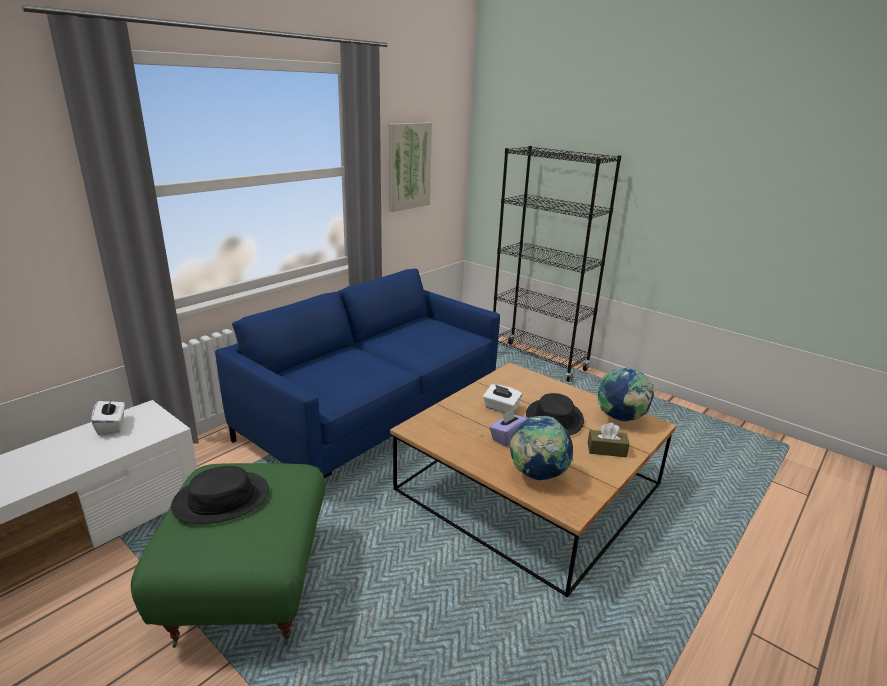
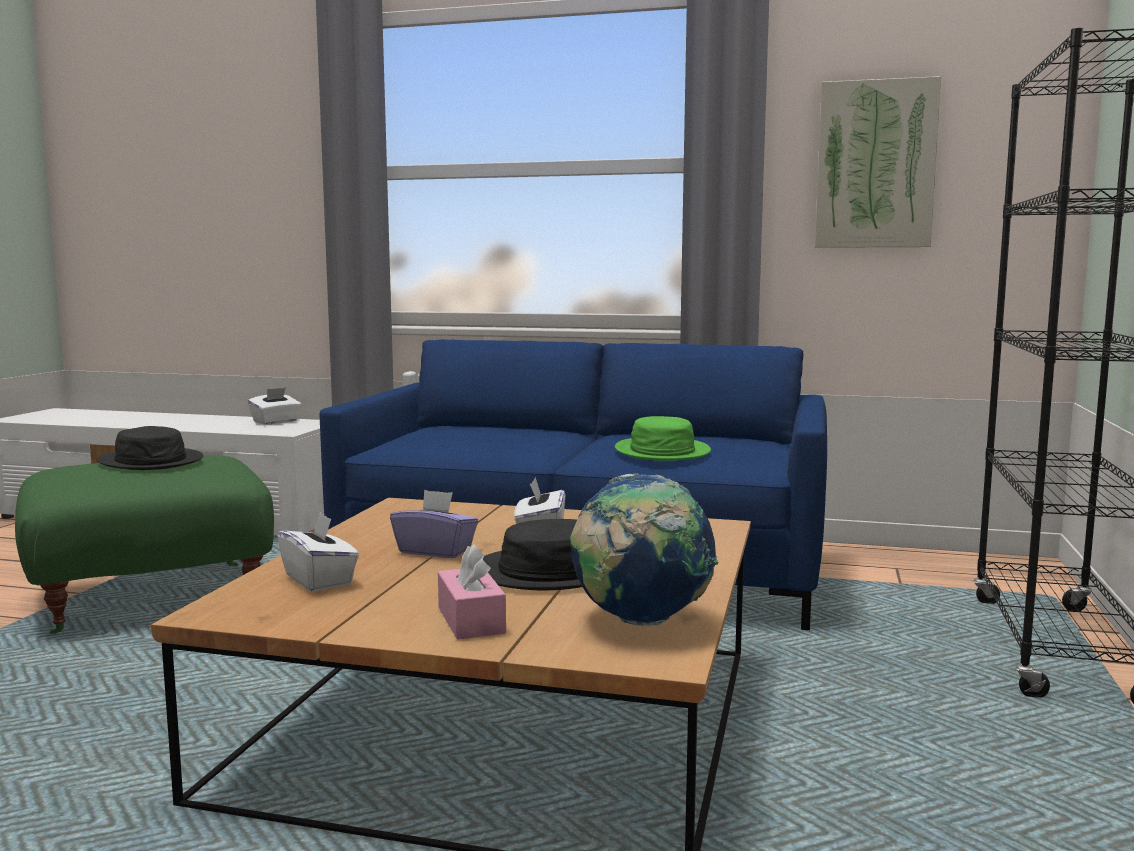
camera: 65 degrees right, 15 degrees down
(427, 343) = (661, 451): none -> green hat
(537, 475) = (319, 580): globe -> white tissue box
(606, 450) = (471, 620): brown tissue box -> pink tissue box

